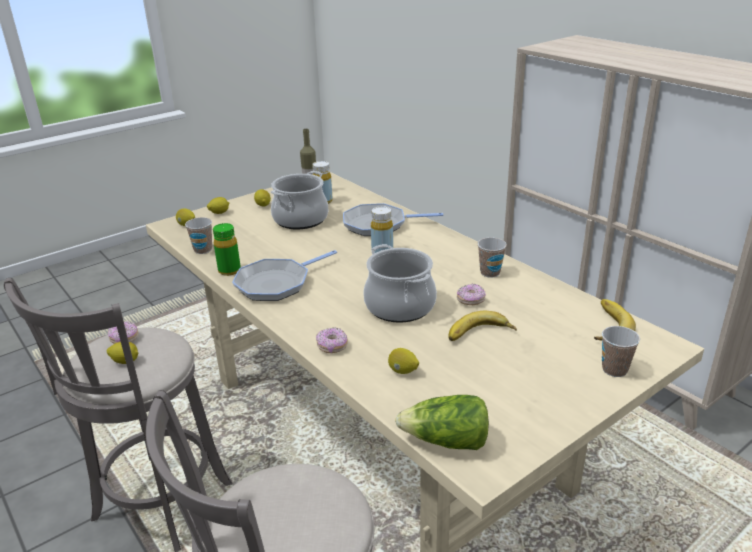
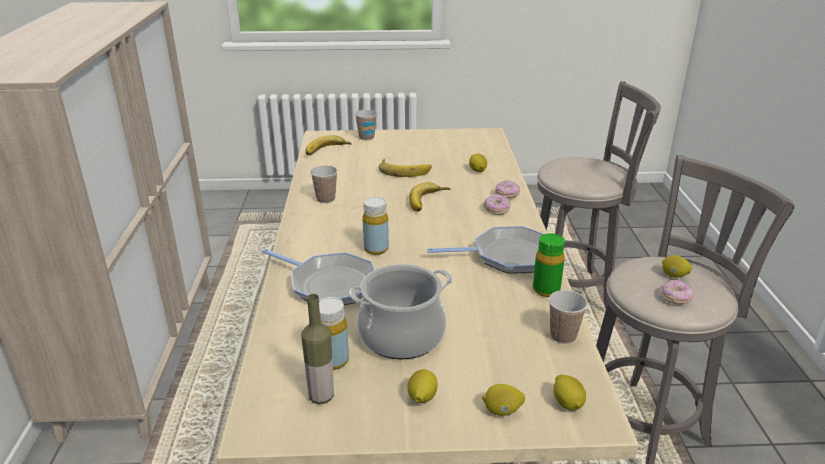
camera: 145 degrees left, 0 degrees up
(399, 306) = (429, 201): cooking pot -> banana
(446, 442) = (491, 143): lettuce -> none
(471, 301) = (375, 187): donut -> donut (496, 210)

